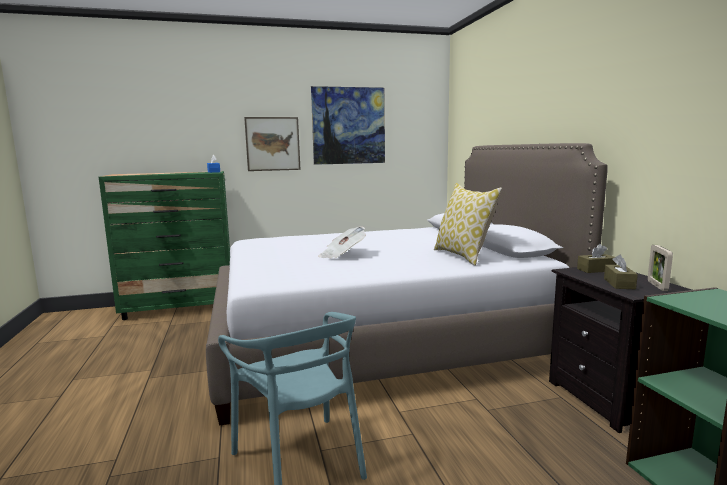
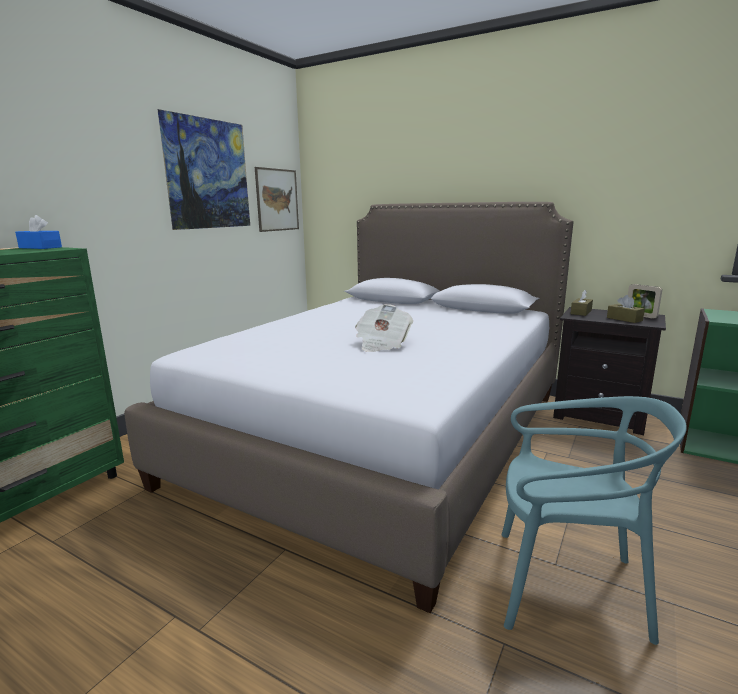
camera: 45 degrees left, 5 degrees up
(273, 144) = (113, 197): picture -> picture (277, 200)
(463, 256) = (478, 320): pillow -> none

